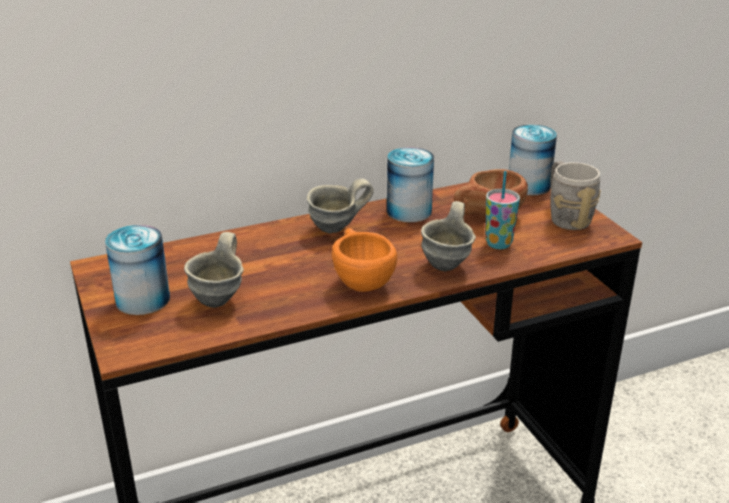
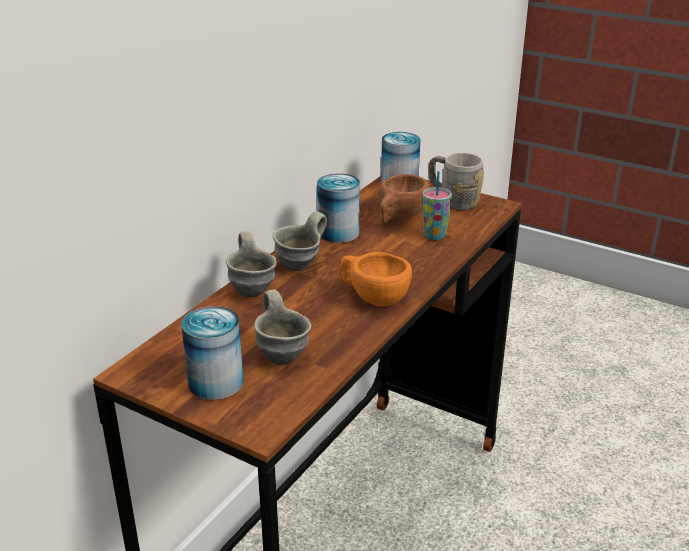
camera: 35 degrees left, 0 degrees up
(450, 263) = (420, 261): grey mug -> grey mug (254, 289)

